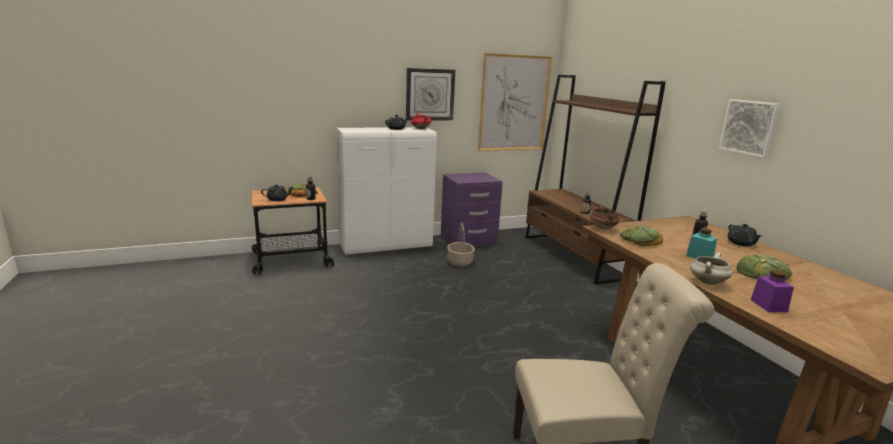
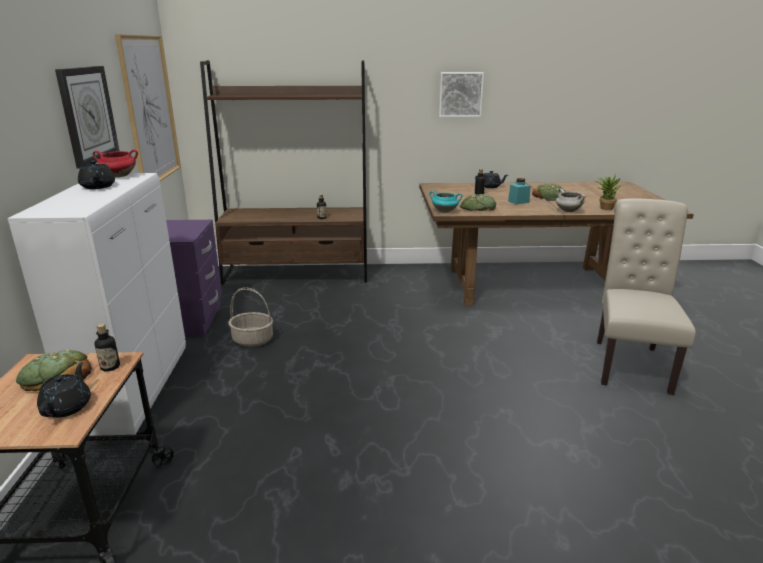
camera: 70 degrees left, 5 degrees up
(603, 228) = (445, 211): brown cooking pot -> turquoise cooking pot
(768, 305) = (604, 208): purple jar -> potted plant

